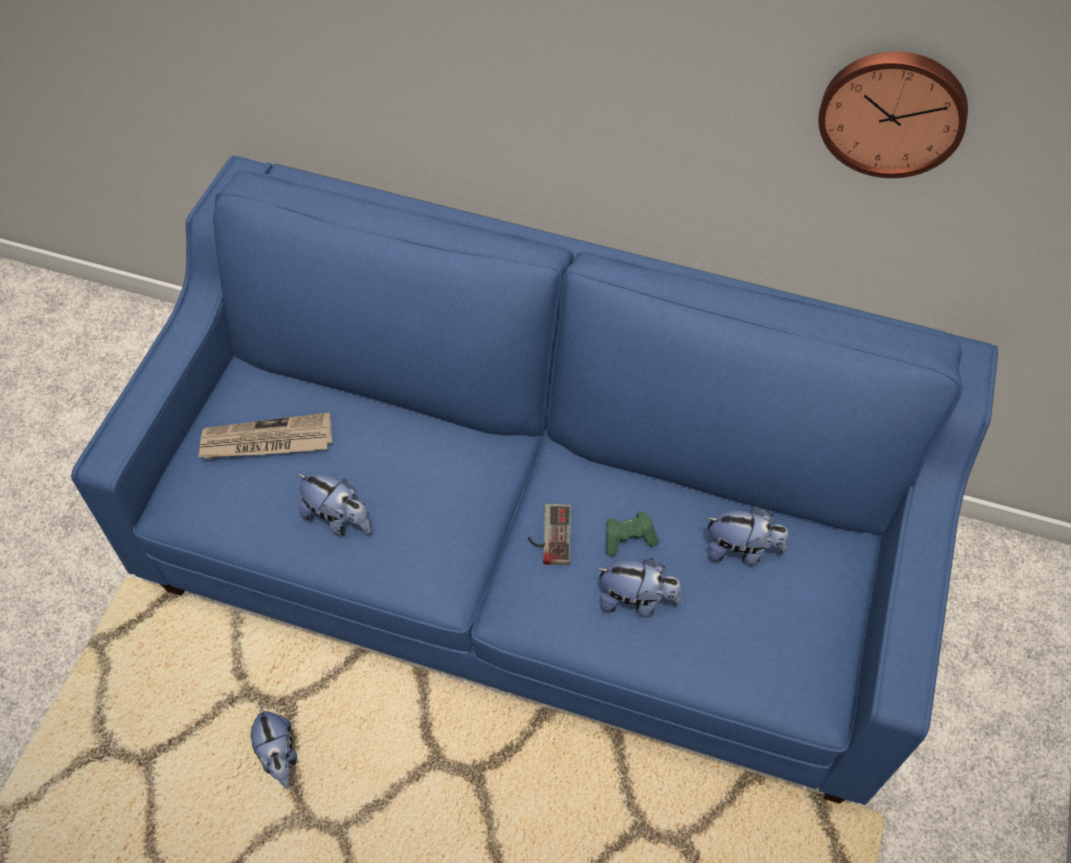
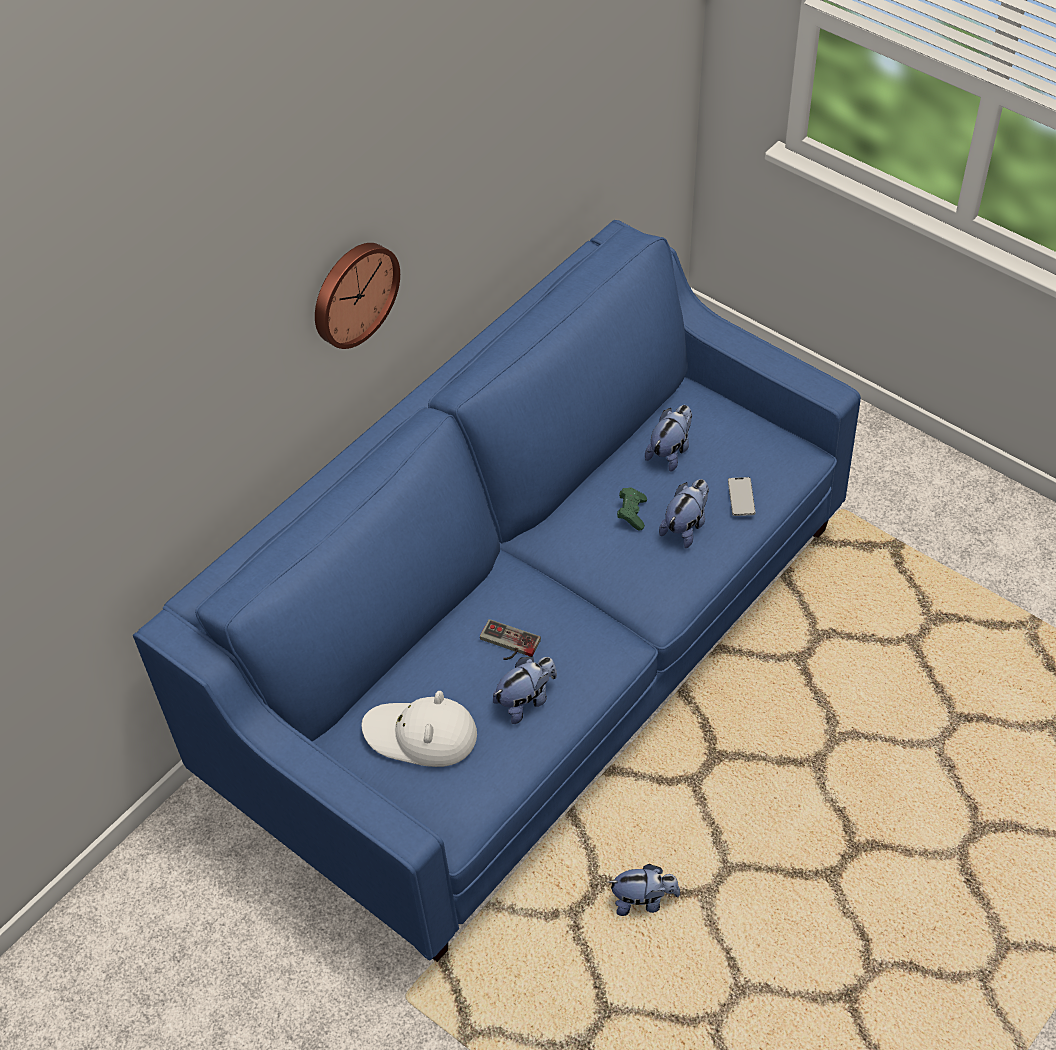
camera: 65 degrees left, 5 degrees down
(266, 441) = (421, 735): newspaper -> white hat
(549, 535) = (606, 562): game controller -> game controller (507, 645)
(709, 648) = (741, 497): none -> phone
(892, 111) = (509, 140): wall clock -> wall clock (353, 293)

